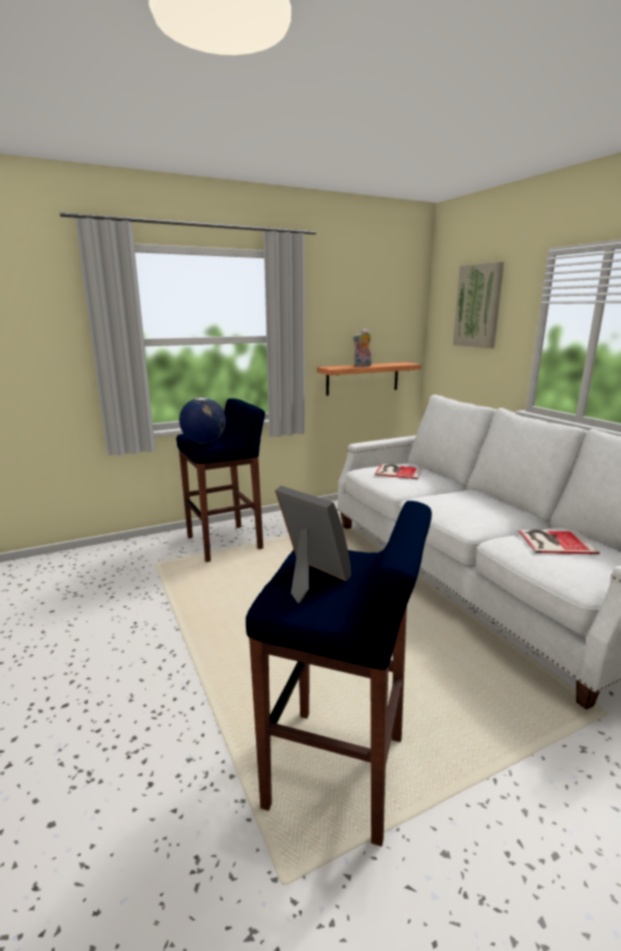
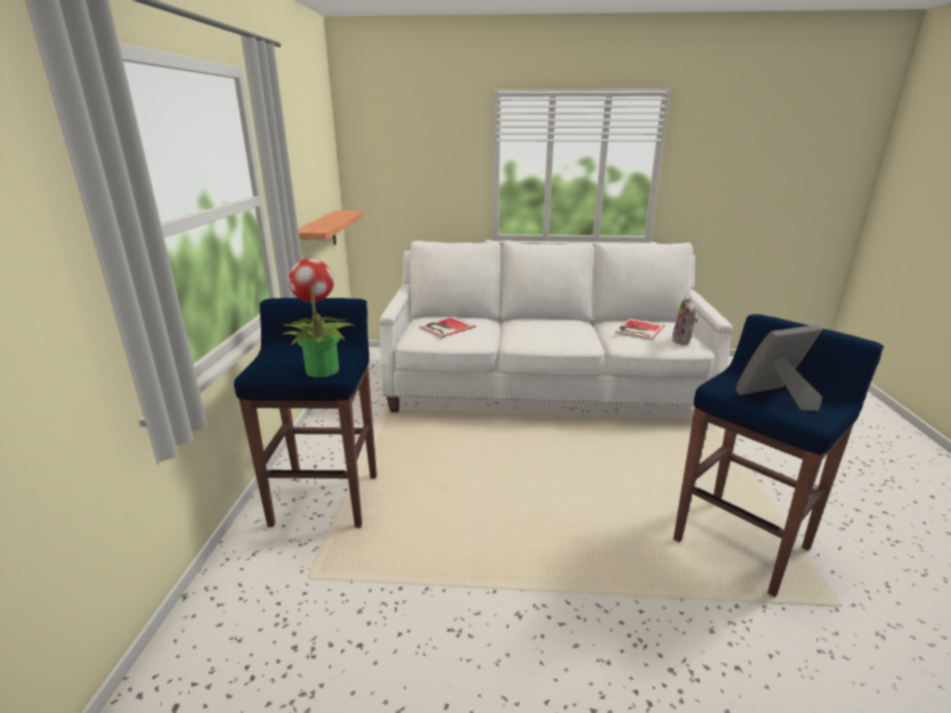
camera: 60 degrees left, 5 degrees up
(204, 442) = (322, 370): globe -> potted plant
(362, 366) = (329, 222): plush toy -> plush toy (683, 341)
(478, 306) = (415, 142): picture -> none

